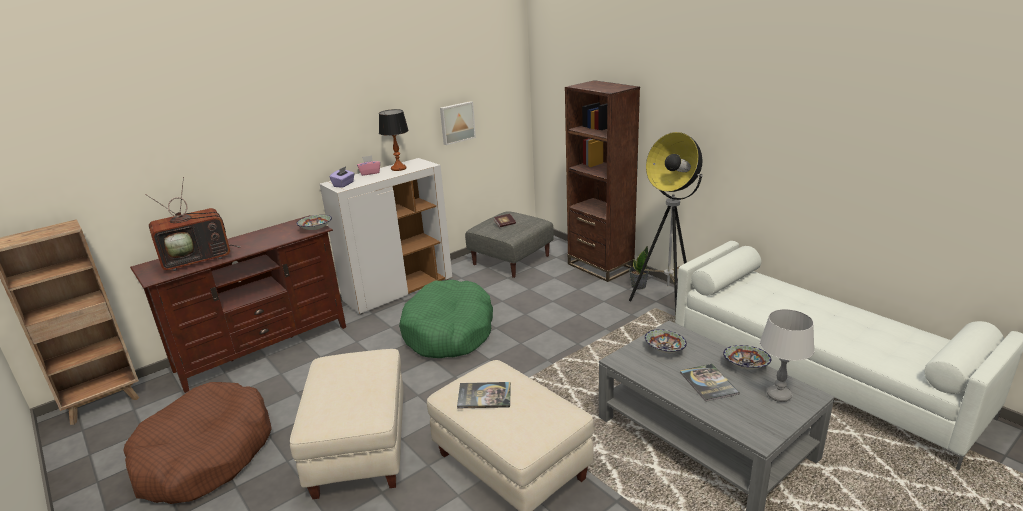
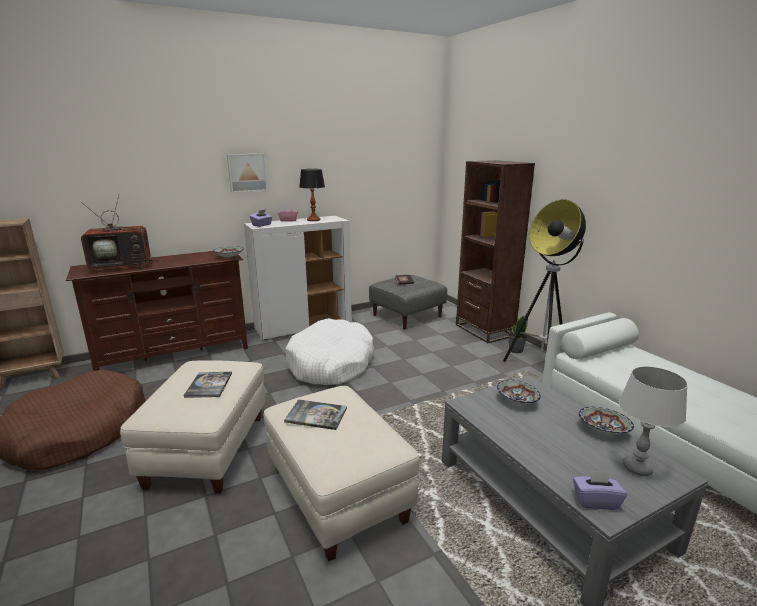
camera: 10 degrees right, 5 degrees down
(449, 331) = (331, 364): green dog bed -> white dog bed
(457, 122) = (373, 191): picture -> picture (247, 172)
(708, 383) = (556, 441): book -> book (209, 385)
(750, 430) = (595, 501): none -> purple tissue box

